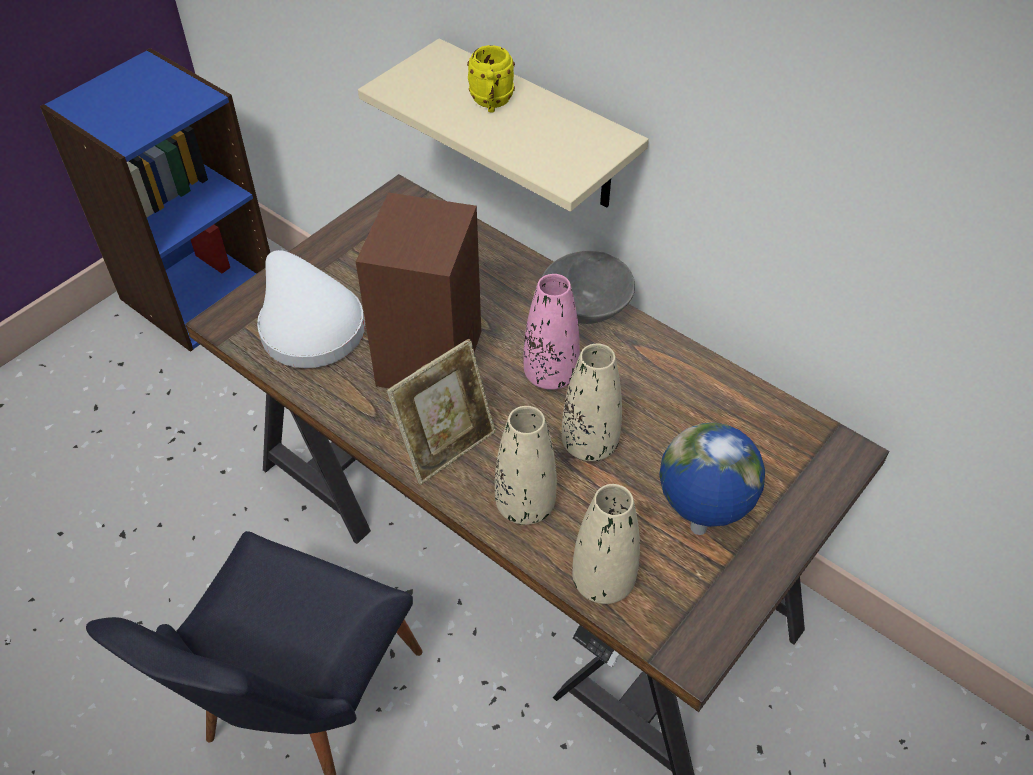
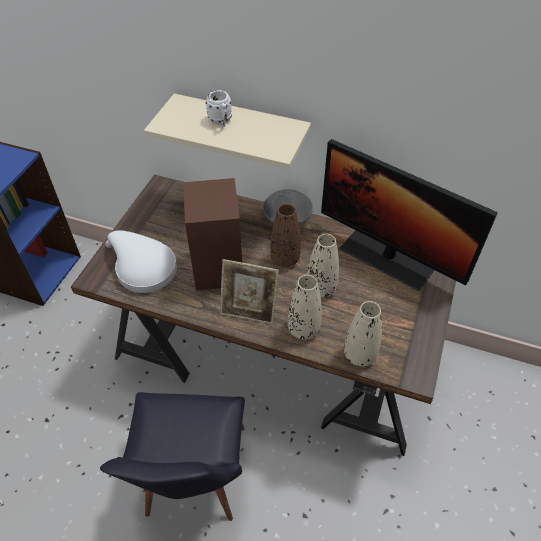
camera: 20 degrees left, 0 degrees up
(447, 446) = (249, 311): picture frame -> picture frame turned 75 degrees clockwise
(491, 103) = (221, 122): yellow mug -> white mug
(550, 375) = (285, 259): pink vase -> brown vase
(698, 530) = (393, 315): globe -> none
(739, 423) = (387, 257): none -> monitor

